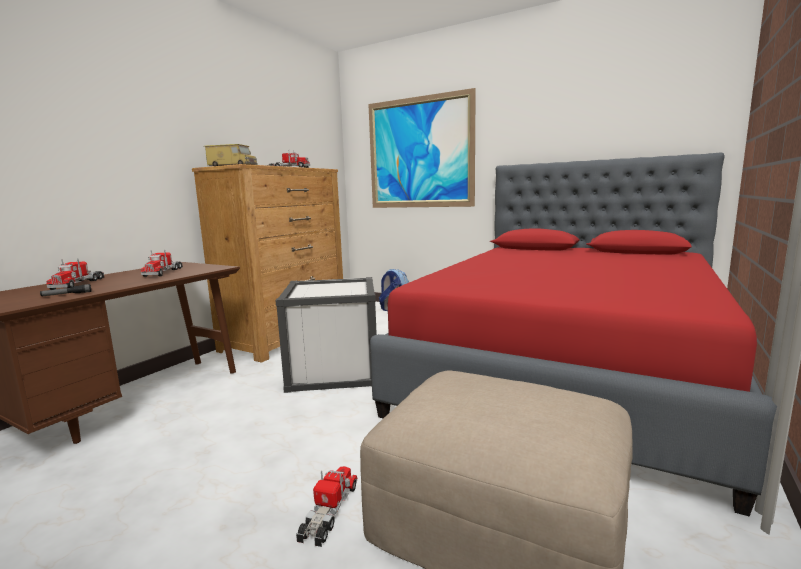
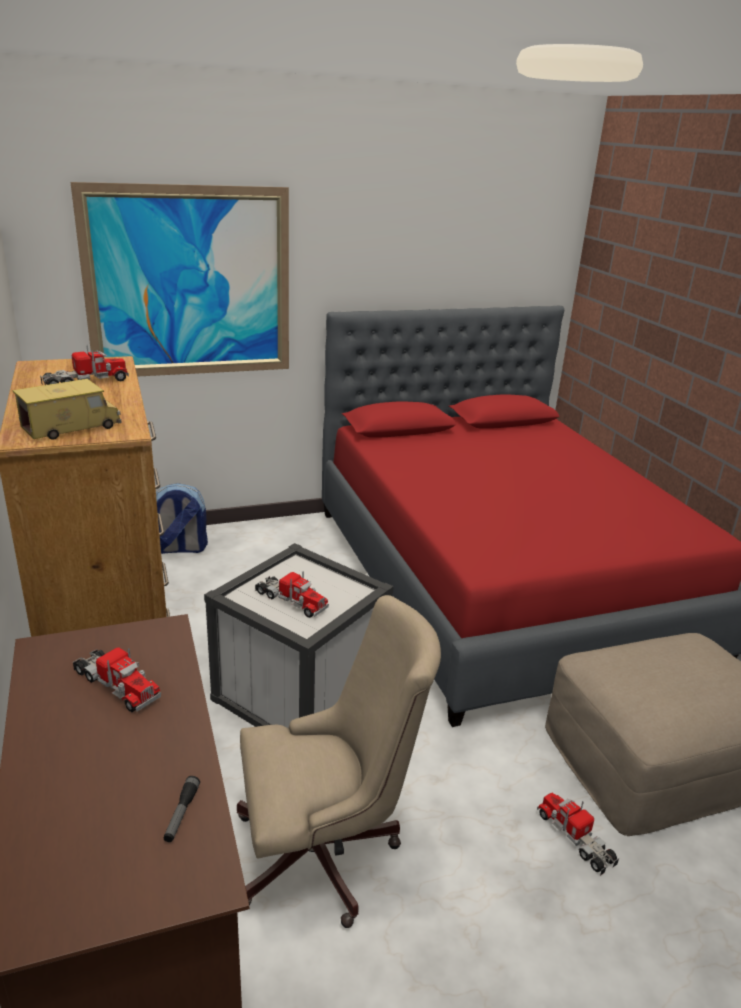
camera: 50 degrees left, 15 degrees up
(78, 284) = (80, 788): toy truck -> toy truck (290, 601)
(213, 427) = (326, 854): none -> beige office chair

